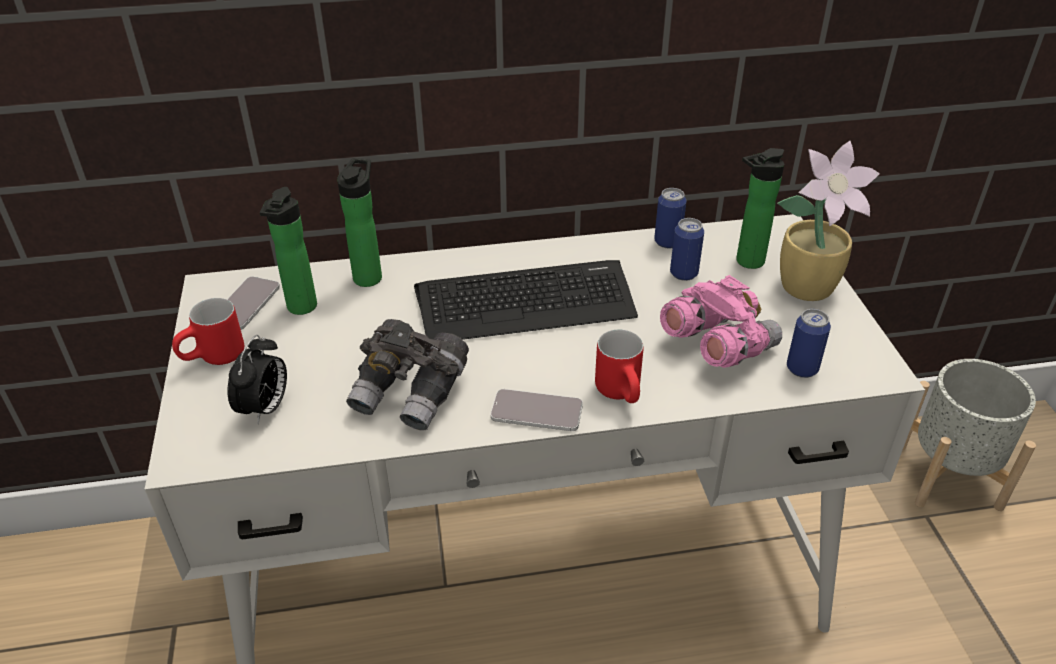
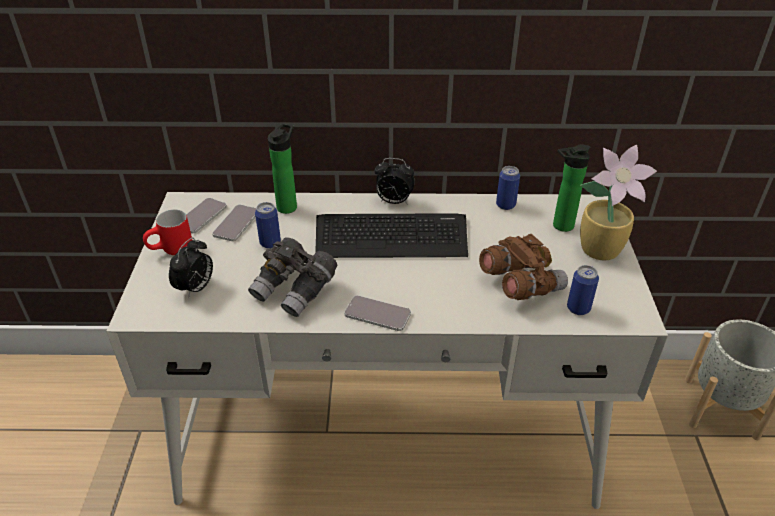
camera: 10 degrees right, 0 degrees up
(300, 309) = (236, 223): bottle -> phone
(515, 254) = (393, 202): none -> alarm clock
(624, 393) = (442, 309): red mug -> none
(683, 273) = (511, 229): can -> can (270, 243)
(716, 346) = (519, 284): pink binoculars -> brown binoculars

